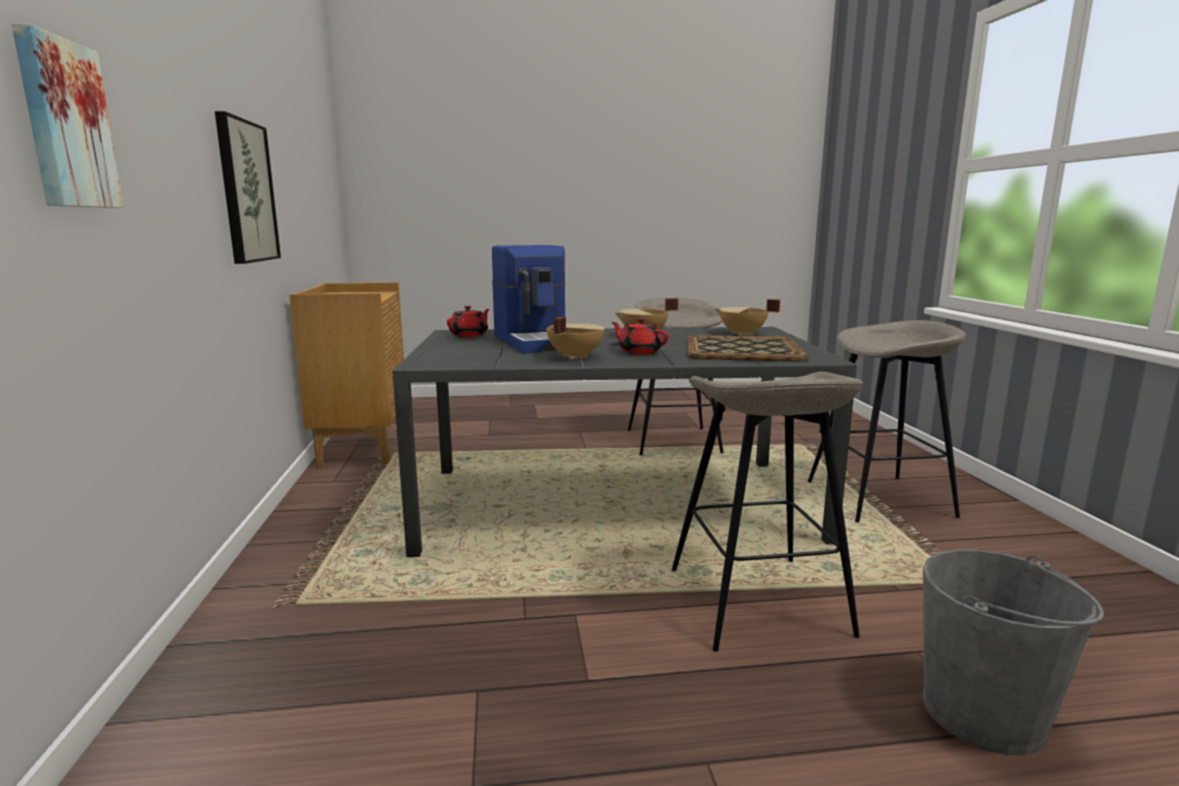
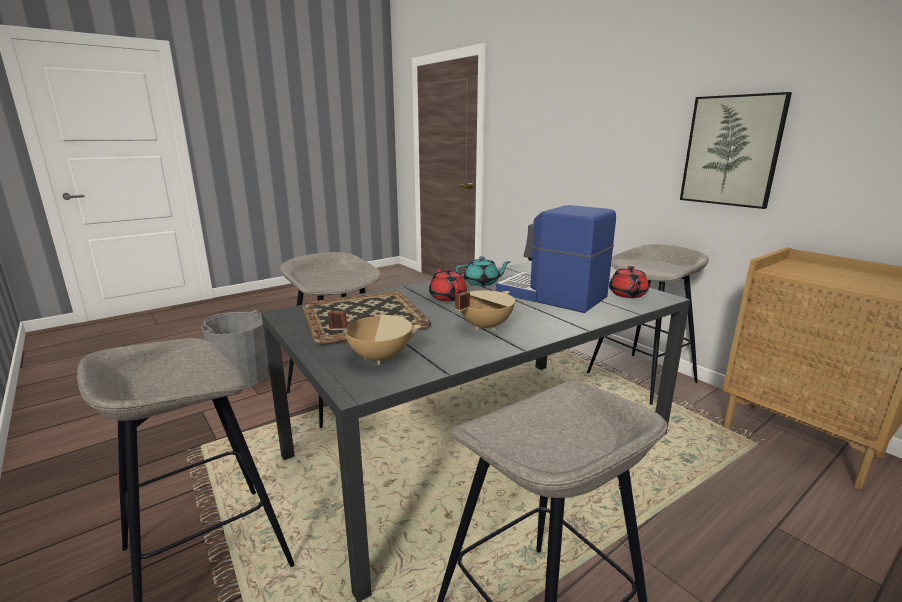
camera: 150 degrees right, 5 degrees up
(64, 125) = (564, 130): picture -> none
(332, 510) = (641, 378): none -> grey stool
(574, 357) = (482, 283): beige cooking pot -> turquoise teapot
(639, 352) = (447, 297): red teapot -> red teapot turned 120 degrees counterclockwise

